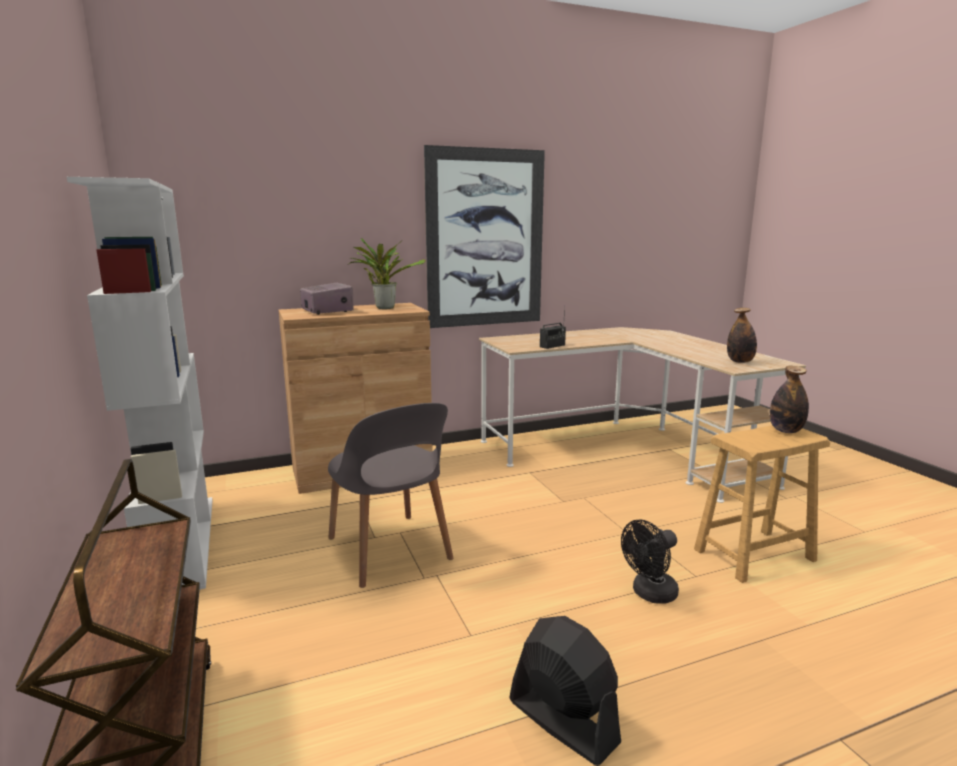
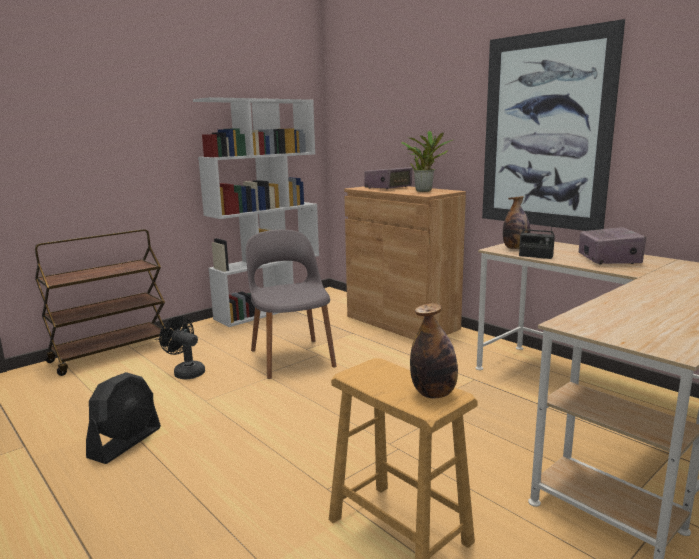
camera: 70 degrees right, 0 degrees up
(389, 550) = (292, 357): grey chair -> grey chair turned 120 degrees clockwise
(579, 337) = (609, 259): none -> radio
(650, 594) = (281, 464): black fan -> black fan (186, 372)
(740, 361) = (623, 326): bottle -> bottle (515, 248)

